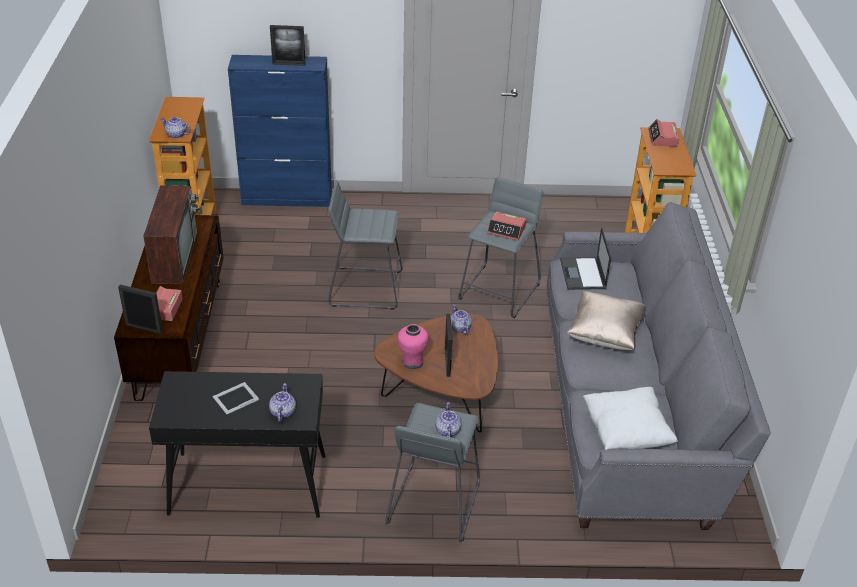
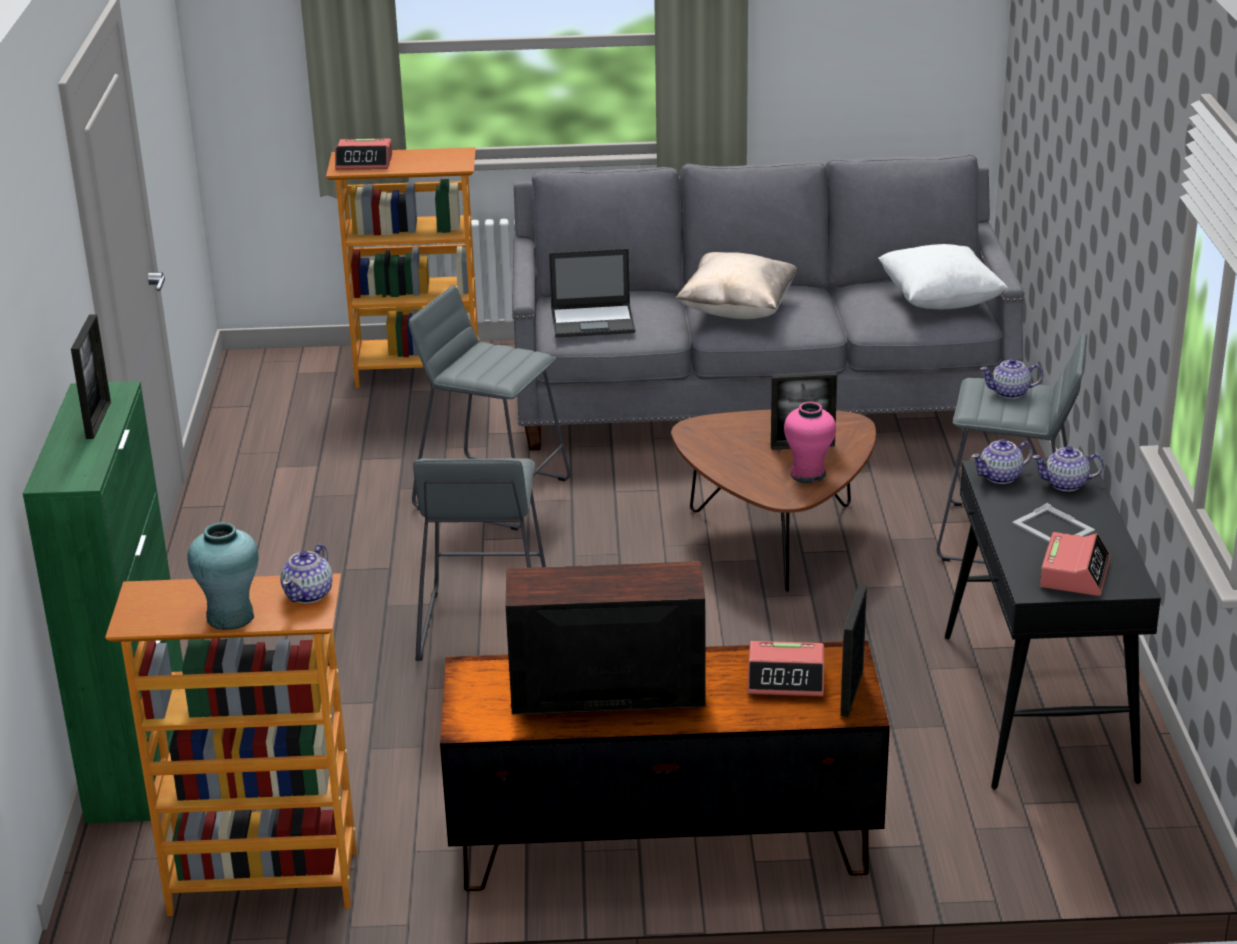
camera: 90 degrees left, 10 degrees down
(167, 119) = (230, 616): none -> turquoise vase
(287, 198) = (139, 753): blue cabinet -> green cabinet
(460, 328) = (713, 438): teapot -> teapot (1001, 477)
(506, 230) = (501, 359): alarm clock -> alarm clock (1074, 573)

